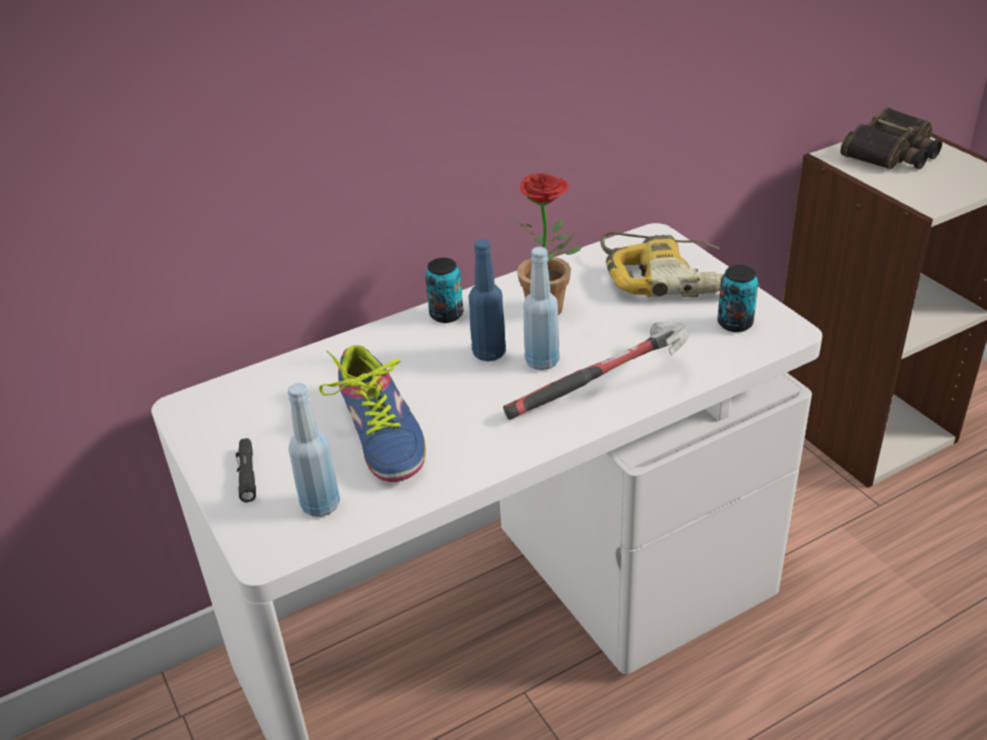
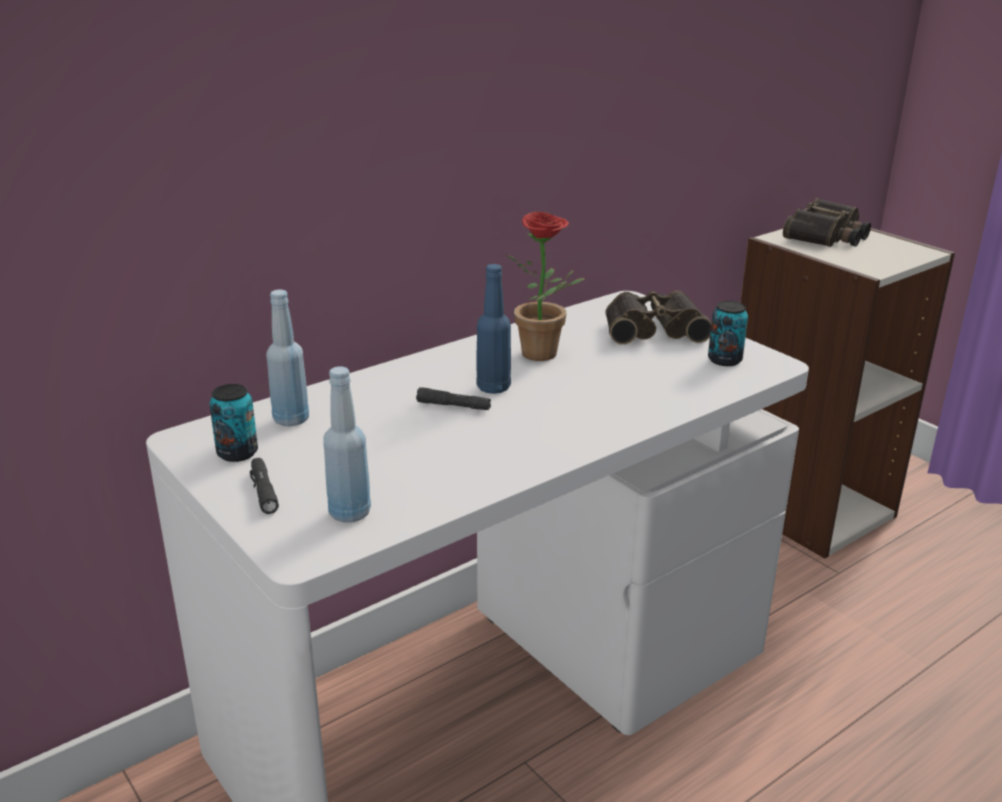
camera: 10 degrees left, 10 degrees down
(382, 432) = (400, 452): shoe -> none
(445, 375) = (454, 406): none -> black flashlight
(446, 314) = (442, 360): can -> can (237, 453)
(542, 361) = (548, 392): blue bottle -> blue bottle (291, 419)
(603, 388) = (615, 410): hammer -> none
(671, 278) = (654, 328): power drill -> binoculars

